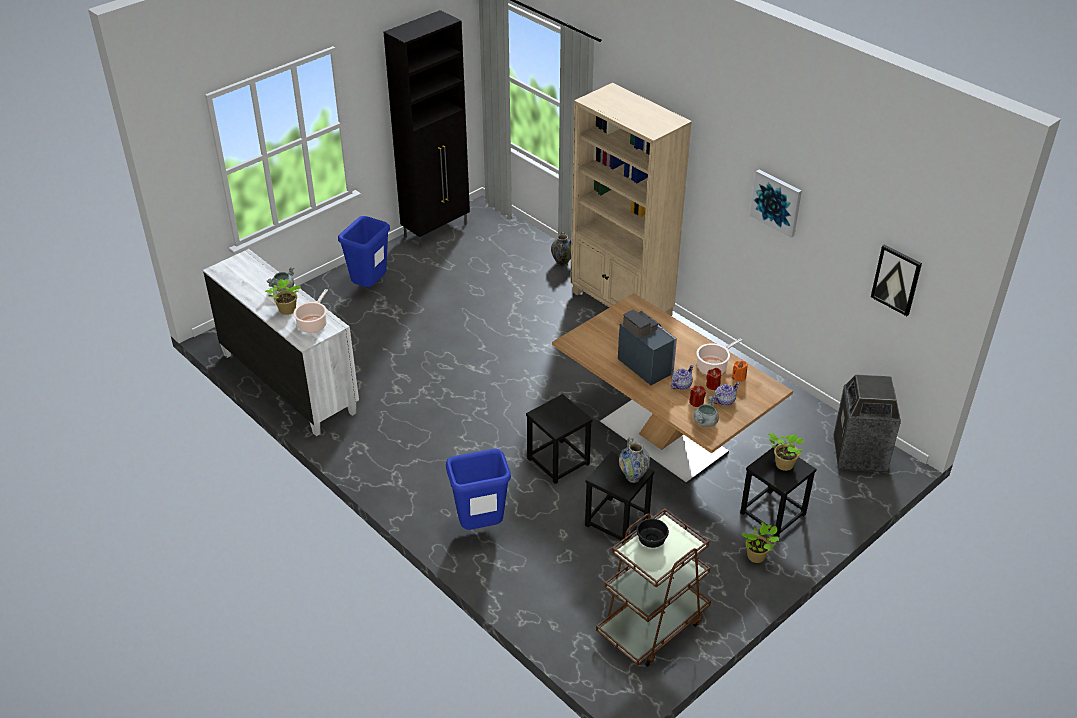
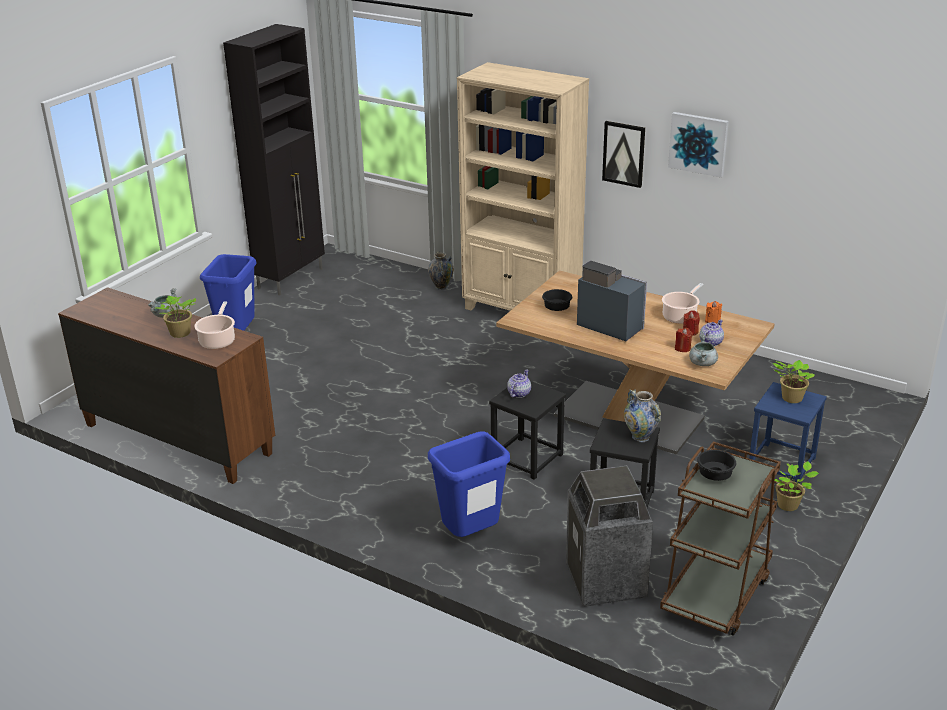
camera: 15 degrees left, 10 degrees down
(289, 382) = (178, 438): white dresser -> brown dresser
(611, 336) = (557, 308): none -> black bowl
(681, 385) = (657, 337): teapot -> teapot (518, 393)
(773, 514) = (782, 463): black stool -> blue stool
(859, 455) = (836, 397): trash can -> trash can (606, 581)
(896, 279) = (852, 189): picture -> picture (624, 153)

